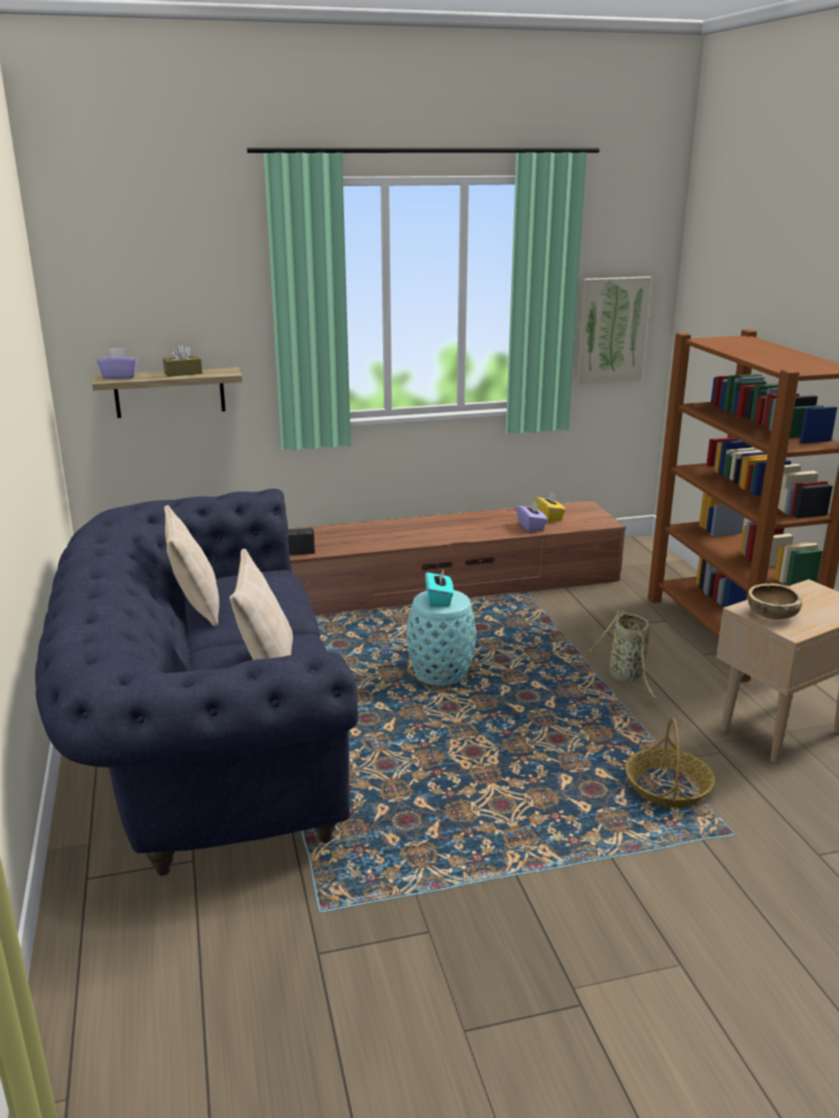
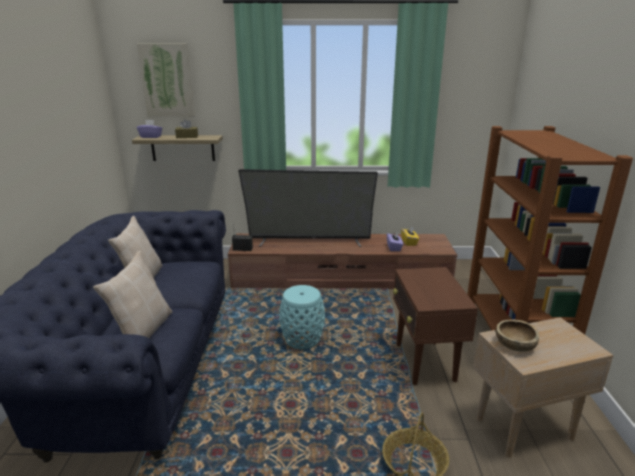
camera: 15 degrees right, 0 degrees up
(398, 531) = (309, 241): none -> television
(439, 599) = (300, 293): turquoise tissue box -> none
(612, 330) = (465, 124): picture -> picture (167, 80)
(627, 677) = (425, 363): basket -> brown side table

